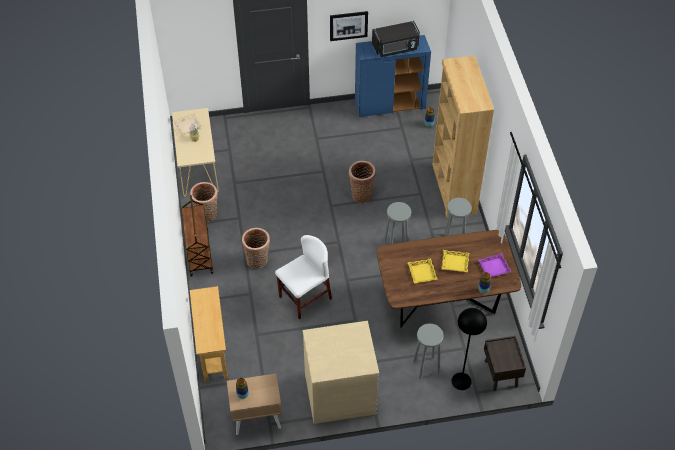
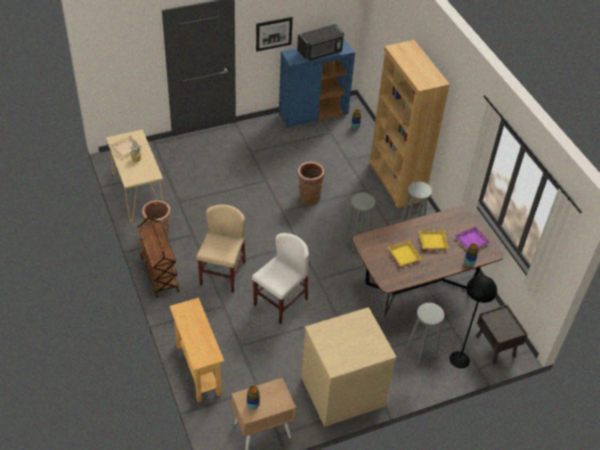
camera: 15 degrees left, 5 degrees down
(257, 261) = (222, 273): basket -> beige chair

